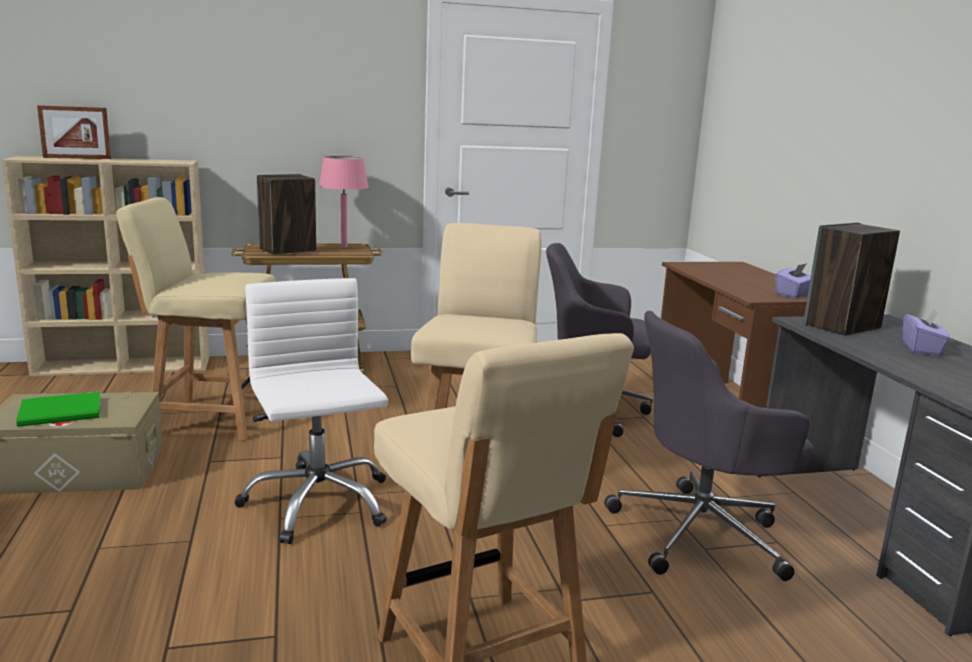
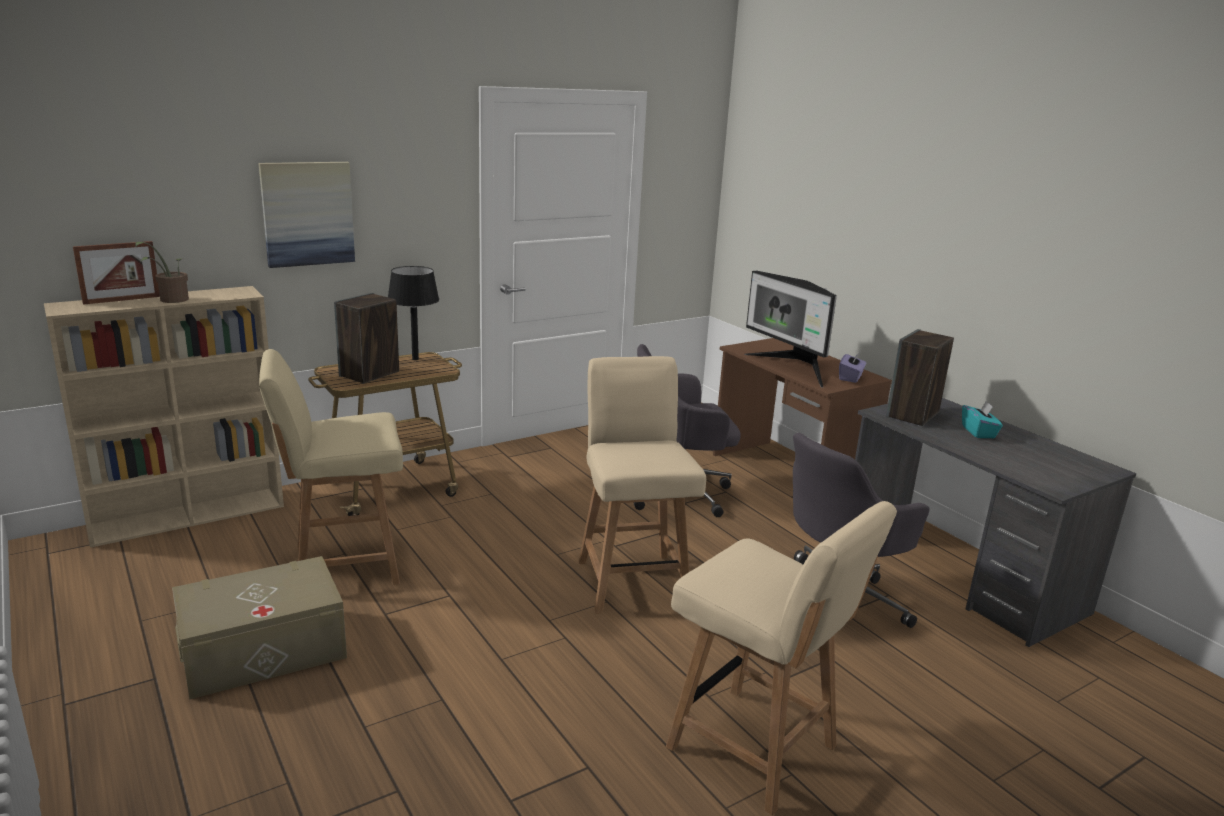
camera: 20 degrees left, 5 degrees up
(63, 412) = (252, 599): green book -> none
(113, 160) = (170, 300): none -> potted plant
(252, 98) = (307, 213): none -> picture
(317, 503) = (521, 636): white office chair -> none
(344, 246) = (415, 359): pink table lamp -> black table lamp
(728, 282) = (792, 368): none -> monitor
(921, 349) = (978, 432): purple tissue box -> turquoise tissue box

